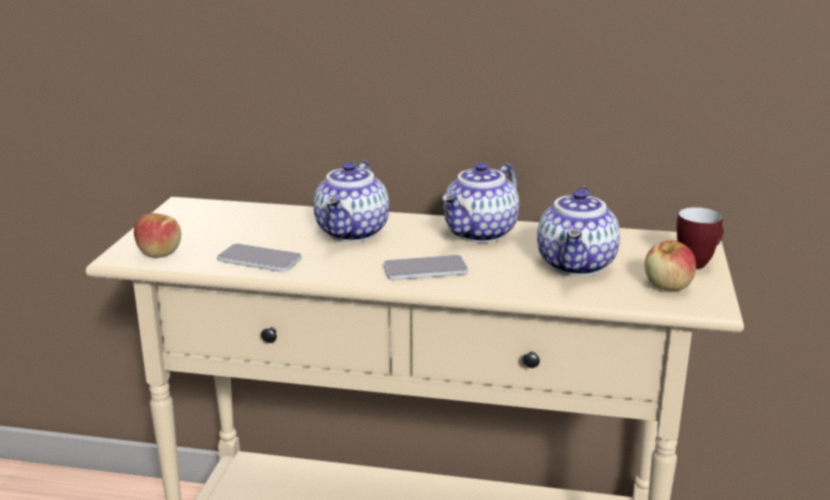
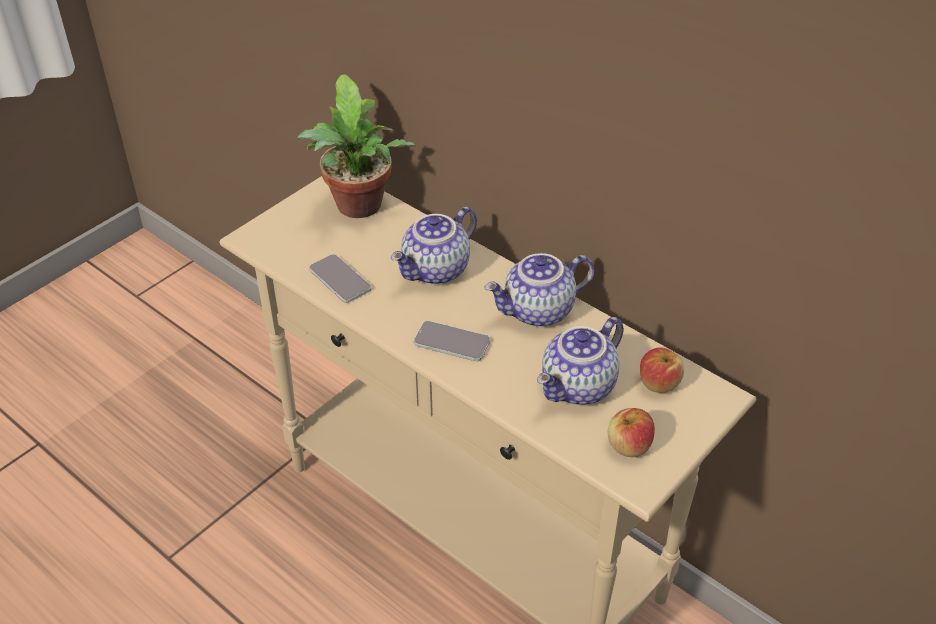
camera: 30 degrees right, 20 degrees up
(159, 253) = (277, 242): apple -> apple (659, 383)
(227, 215) = (359, 209): none -> potted plant
(698, 262) = (689, 427): mug -> none

